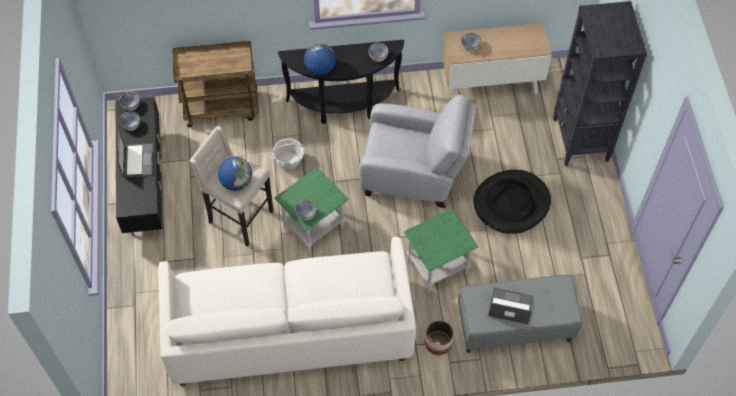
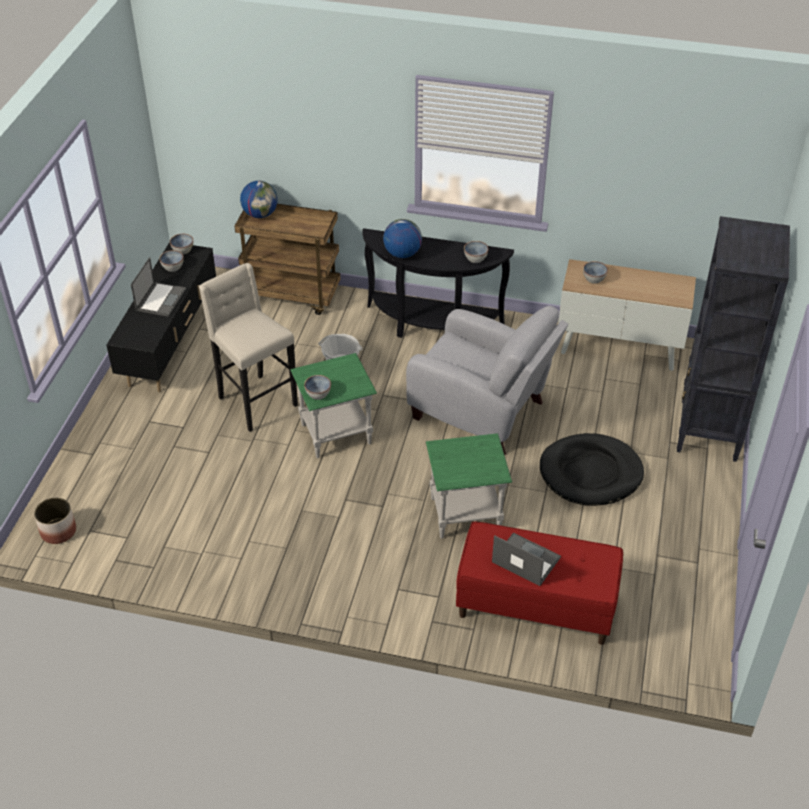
camera: 20 degrees right, 15 degrees down
(236, 182) = (249, 334): globe -> globe (260, 214)
(289, 330) = (253, 529): white sofa -> none
(438, 343) = (427, 595): planter -> planter (58, 531)
(514, 326) = (535, 606): grey bench -> red bench

